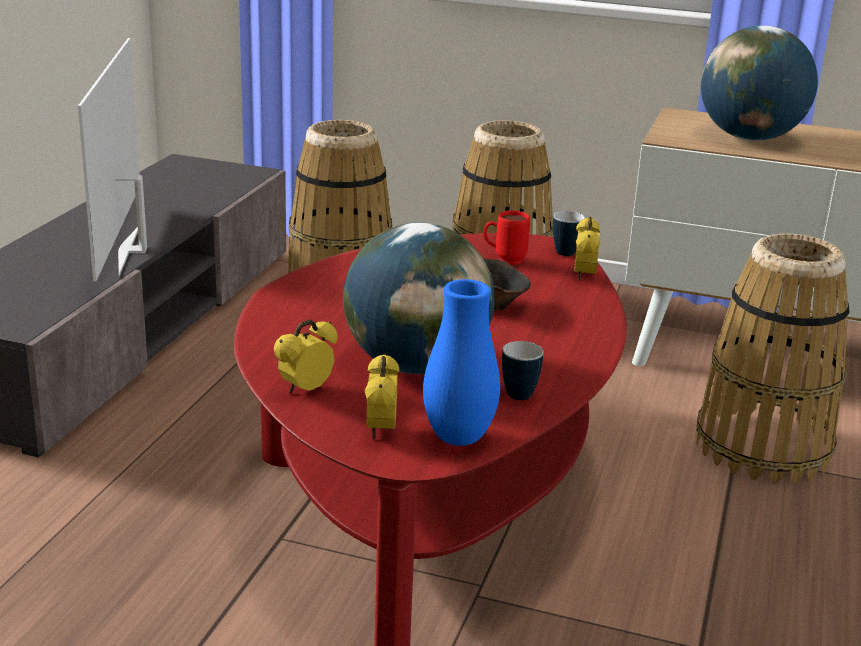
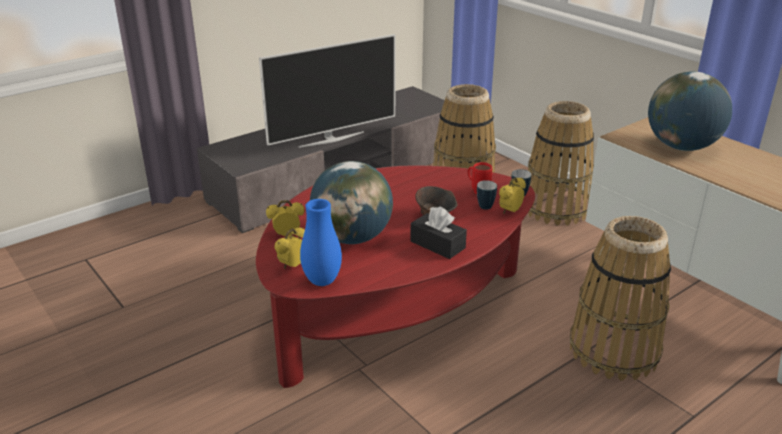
camera: 35 degrees right, 5 degrees up
(132, 250) = (331, 139): television -> television turned 150 degrees counterclockwise
(518, 391) = (383, 267): mug -> mug (487, 205)
(550, 341) = (437, 245): none -> black tissue box

